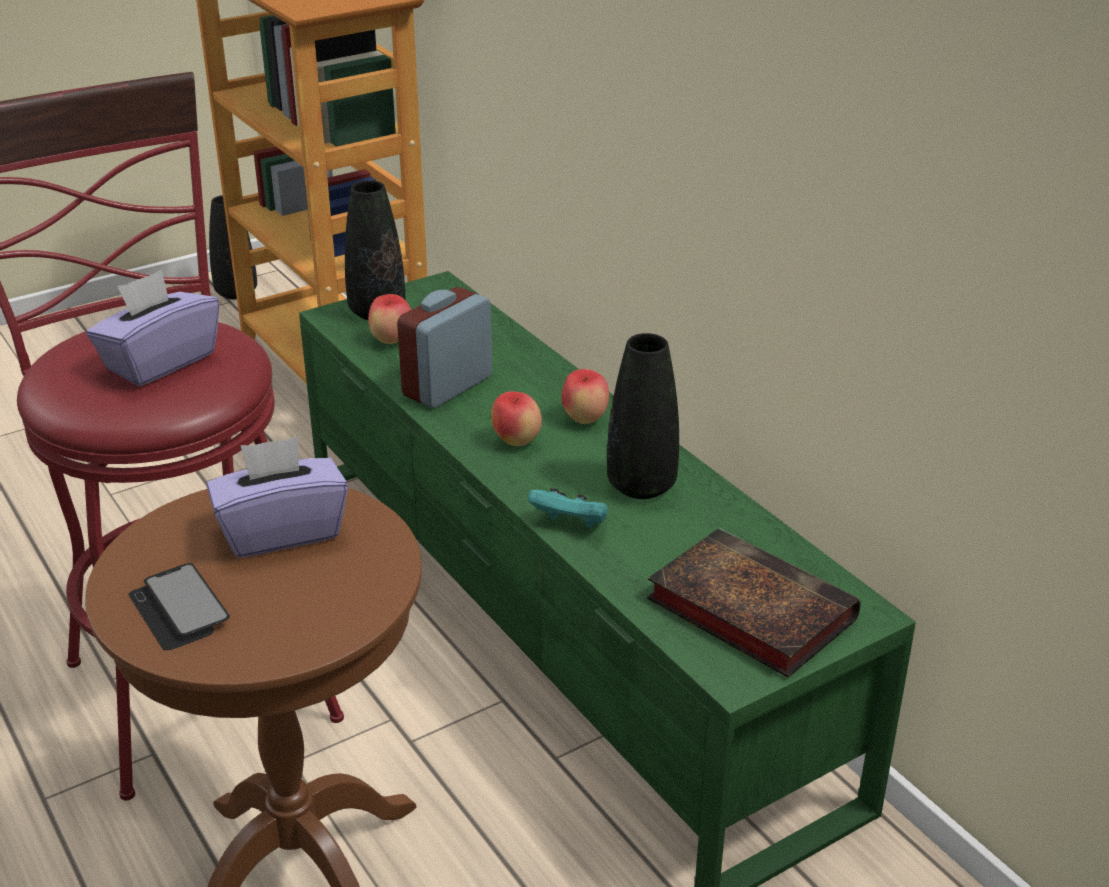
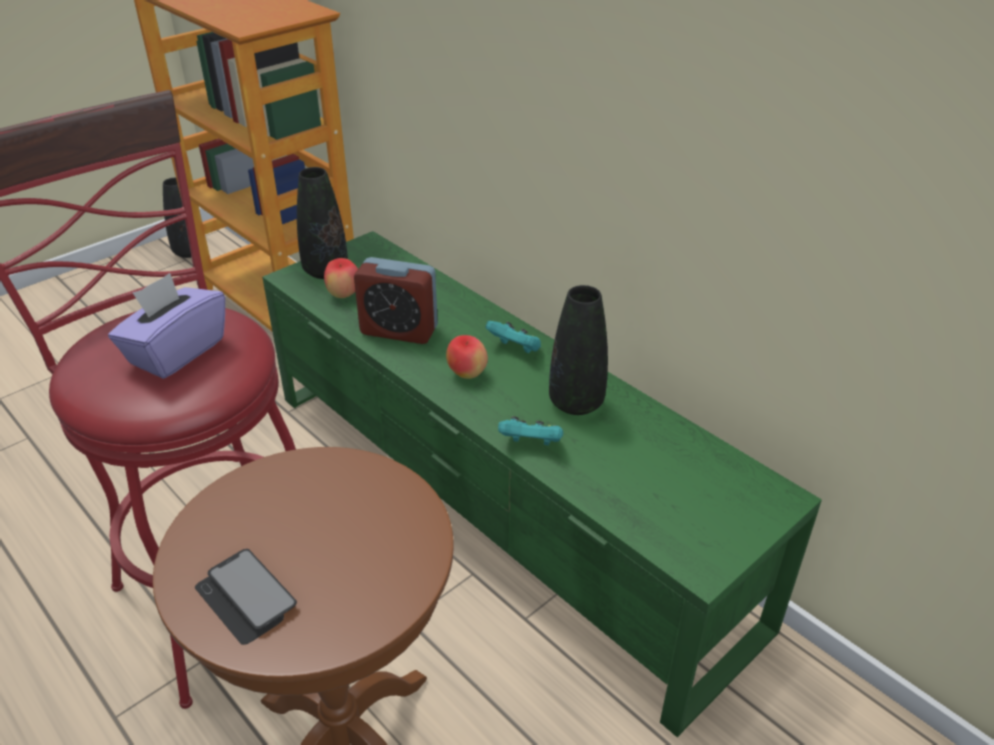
camera: 10 degrees left, 5 degrees up
(281, 531) = (319, 502): purple tissue box -> none
(447, 386) = (399, 330): alarm clock -> alarm clock turned 105 degrees counterclockwise
(585, 419) = (515, 349): apple -> turquoise game controller
(745, 608) = (690, 504): book -> none

